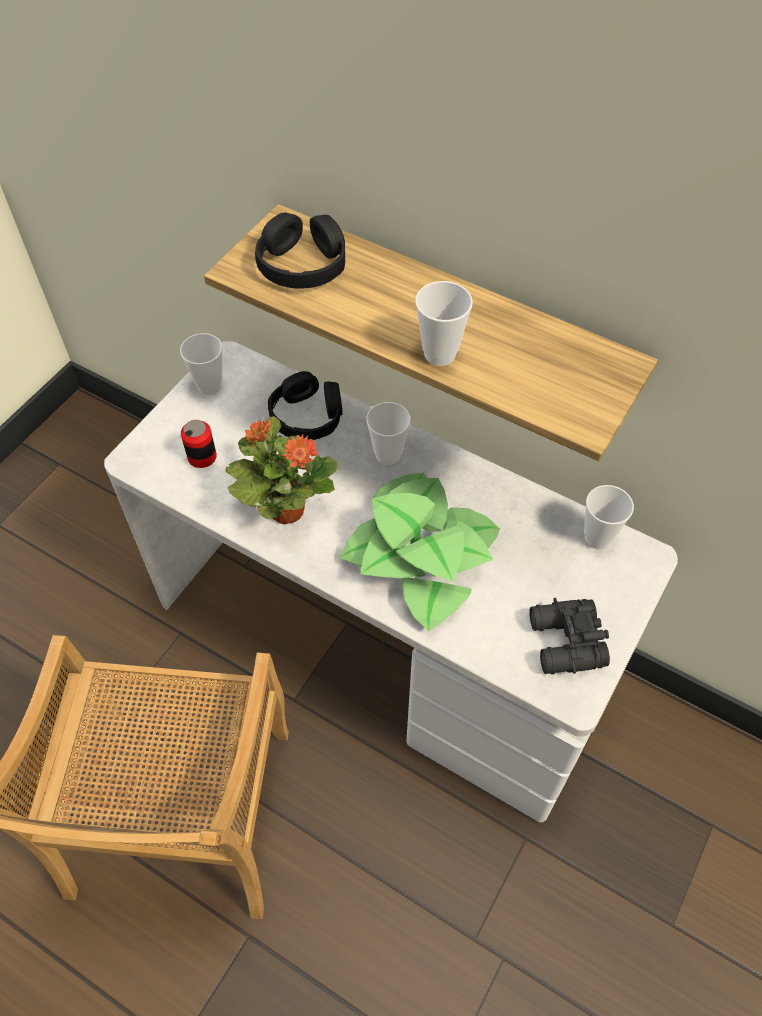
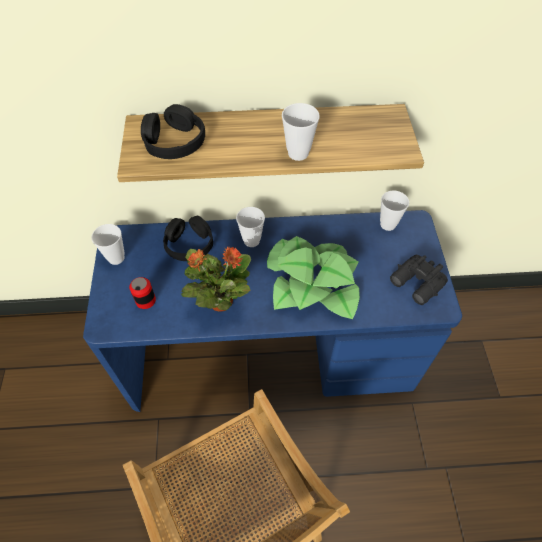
camera: 35 degrees left, 0 degrees up
(381, 638) = (271, 351): white desk -> blue desk

